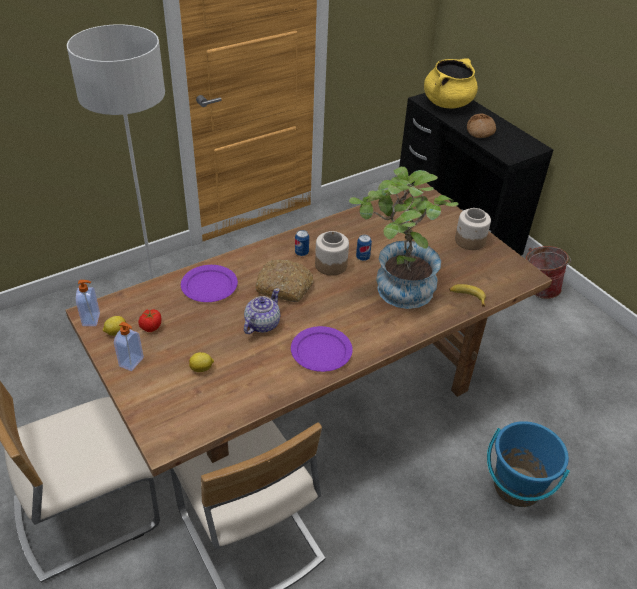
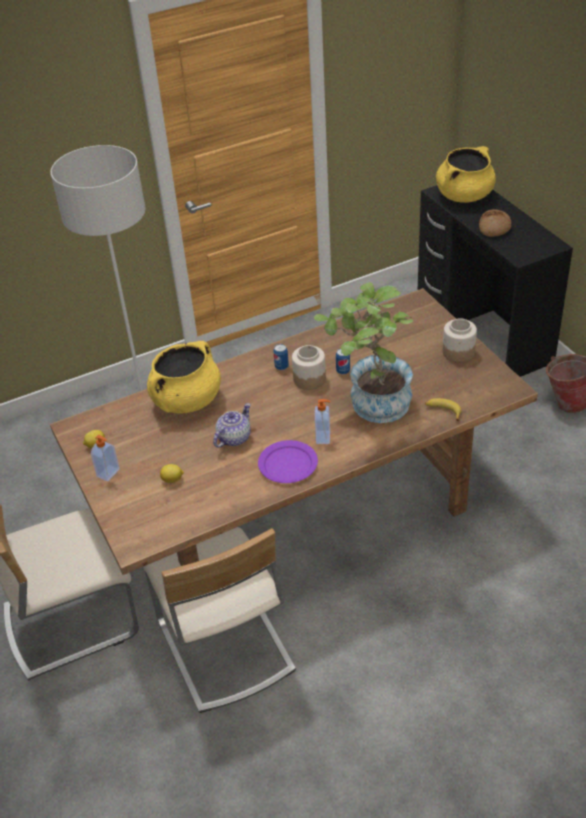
camera: 10 degrees right, 0 degrees up
(92, 319) = (74, 433): soap dispenser -> soap dispenser (324, 437)
(151, 327) = (128, 440): tomato -> none
(209, 286) = (187, 401): purple plate -> yellow cooking pot
(285, 286) = (260, 401): bread -> none
(516, 487) = (502, 608): blue bucket -> none

